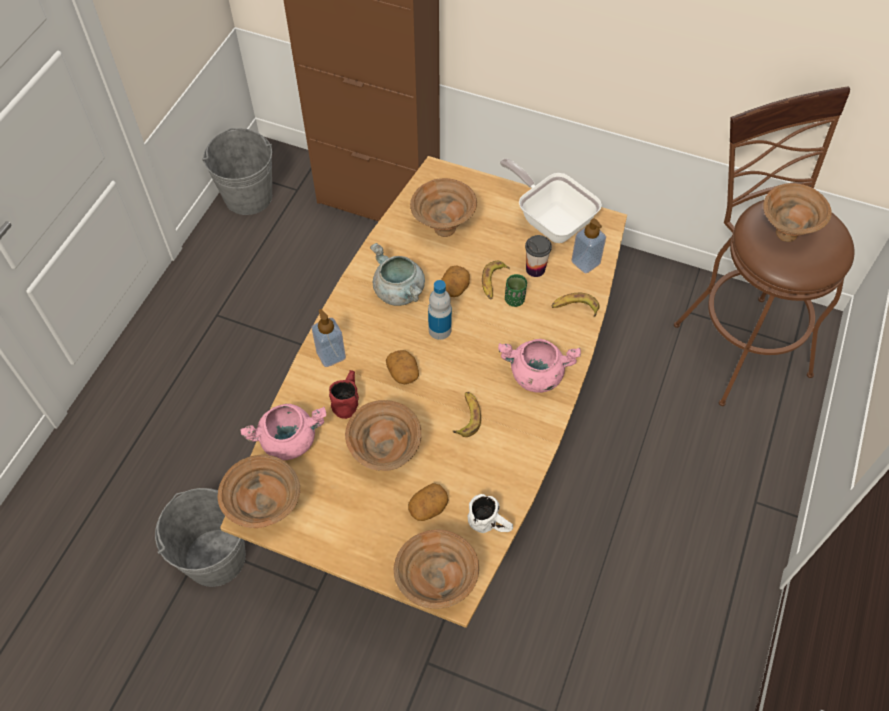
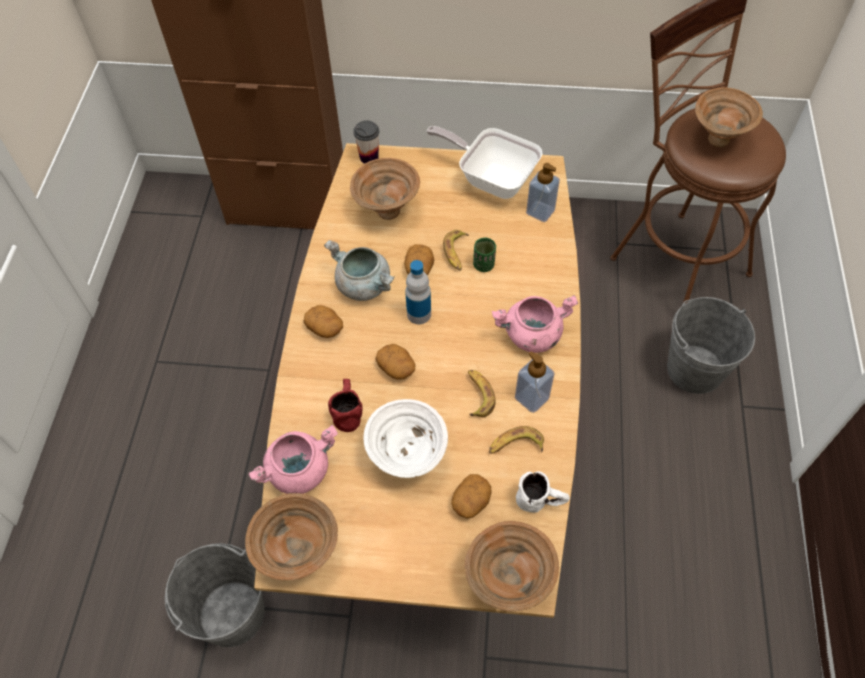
camera: 15 degrees left, 0 degrees up
(248, 196) = (153, 234): grey bucket -> grey bucket (695, 369)
(331, 355) = (314, 369): soap dispenser -> soap dispenser (532, 398)
(352, 321) = (325, 328): none -> potato
(386, 456) = (408, 459): brown bowl -> white bowl
(535, 269) = (493, 230): cup -> cup (369, 157)
(574, 308) = (546, 258): banana -> banana (515, 446)

